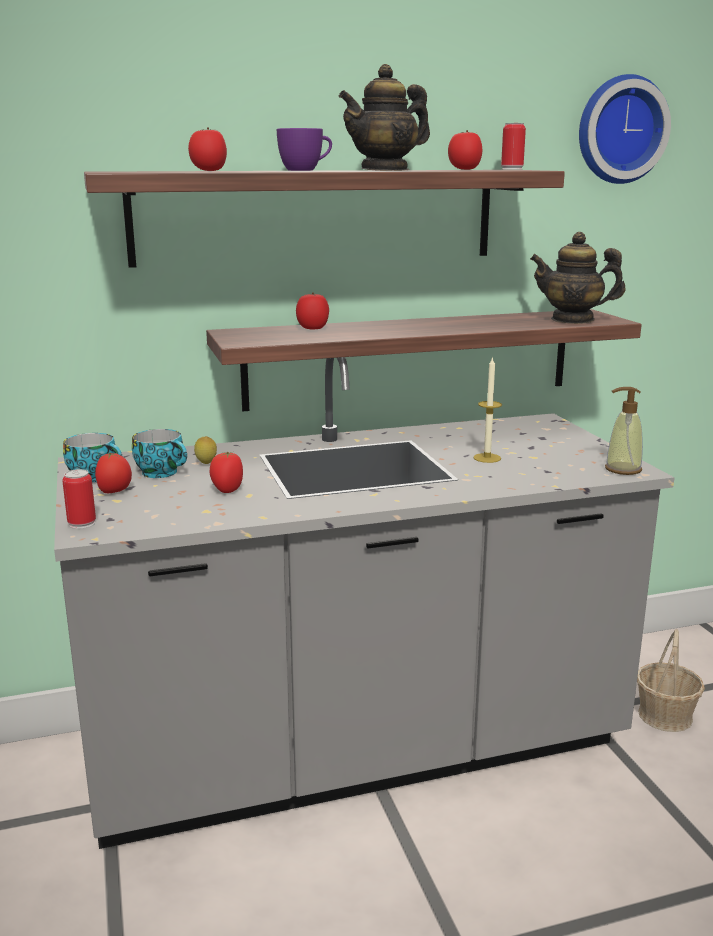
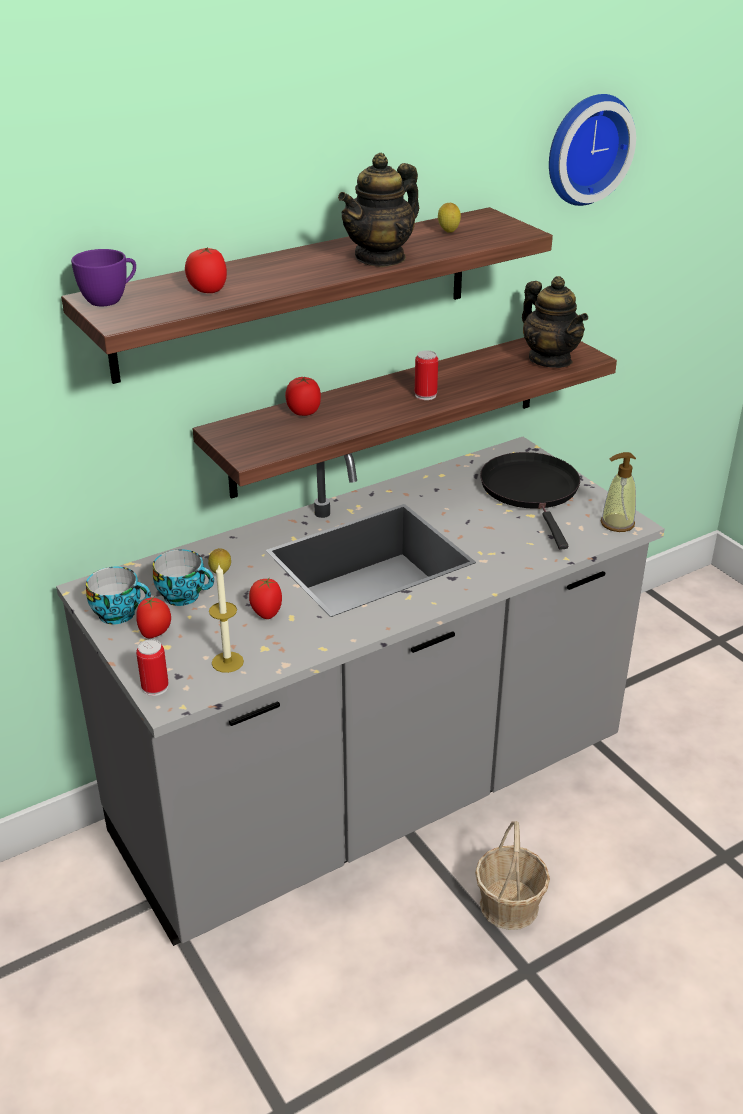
camera: 15 degrees left, 15 degrees up
(305, 170) = (298, 265): purple cup -> purple cup (110, 299)
(464, 169) = (448, 232): tomato -> lemon
(487, 458) = (489, 523): candle -> candle (227, 662)
(512, 169) = (491, 219): can -> can (425, 395)
(543, 443) = (531, 491): none -> black frying pan
(573, 320) = (550, 360): teapot -> teapot turned 120 degrees counterclockwise
(665, 715) = (636, 703): basket -> basket (509, 905)

